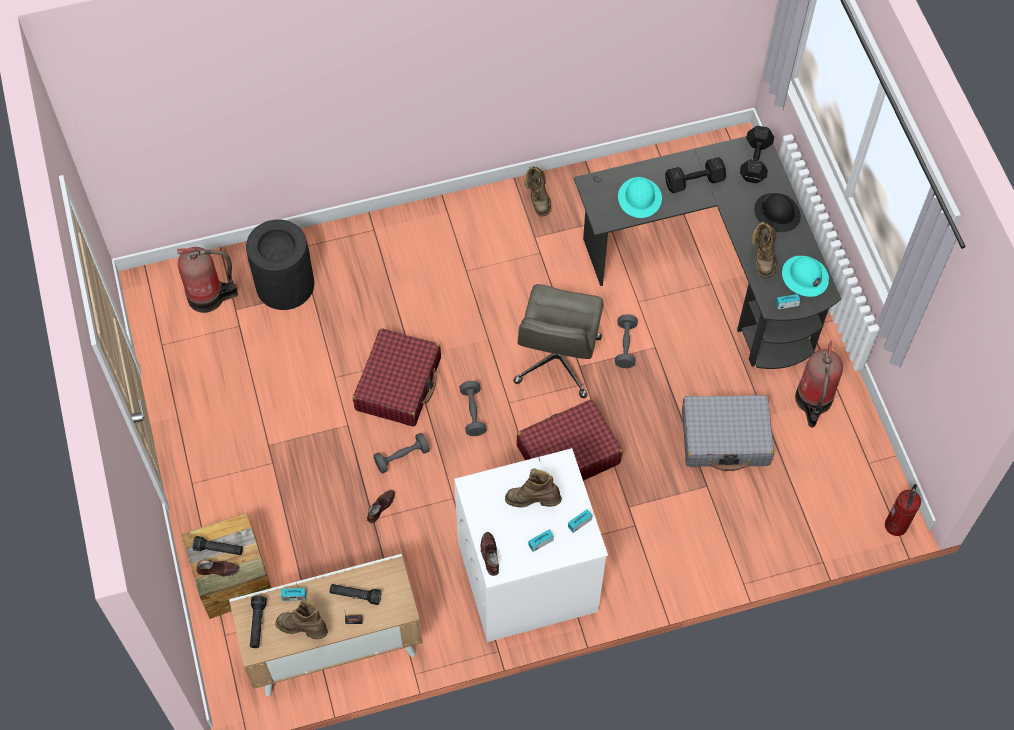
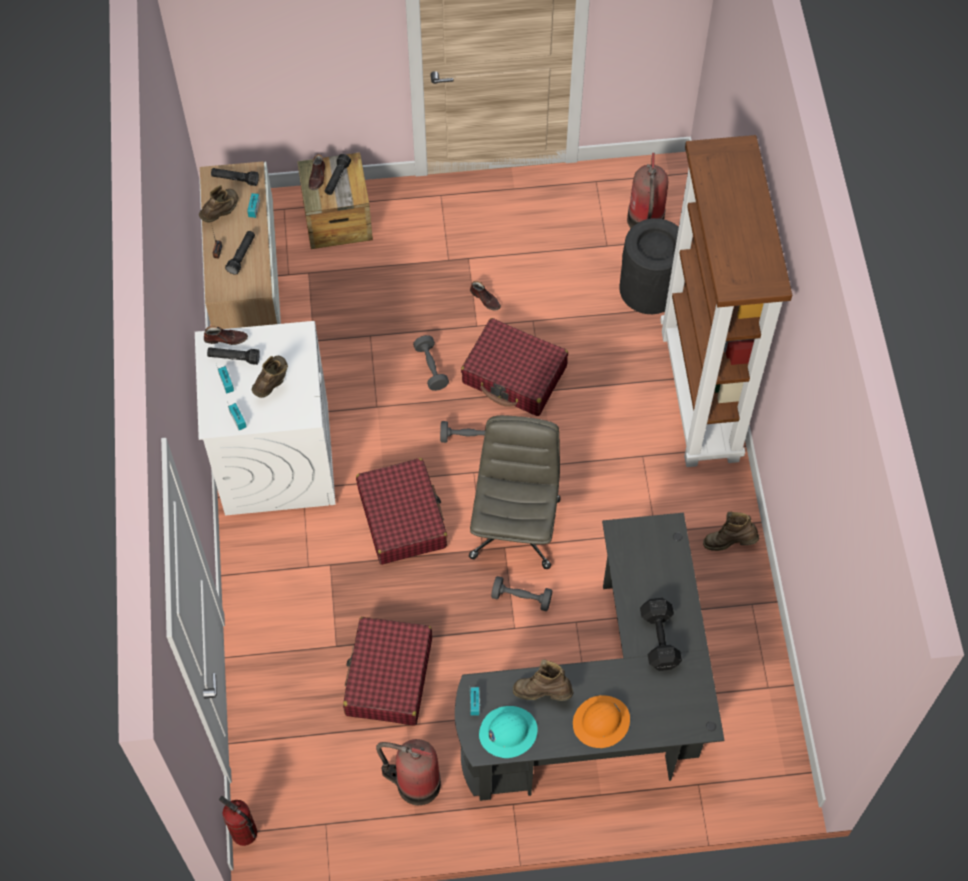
camera: 100 degrees right, 0 degrees up
(380, 507) = (381, 343): brown shoe -> brown shoe (485, 299)
(397, 232) = (701, 396): none -> brown bookcase
(511, 542) = (234, 358): none -> black flashlight
(557, 361) = (514, 527): grey office chair -> grey office chair turned 75 degrees clockwise
(640, 198) = (644, 576): turquoise hard hat -> none
(725, 438) = (388, 677): grey suitcase -> red suitcase
(754, 162) = (678, 713): black dumbbell -> none
(777, 213) = (601, 722): black hard hat -> orange hard hat

